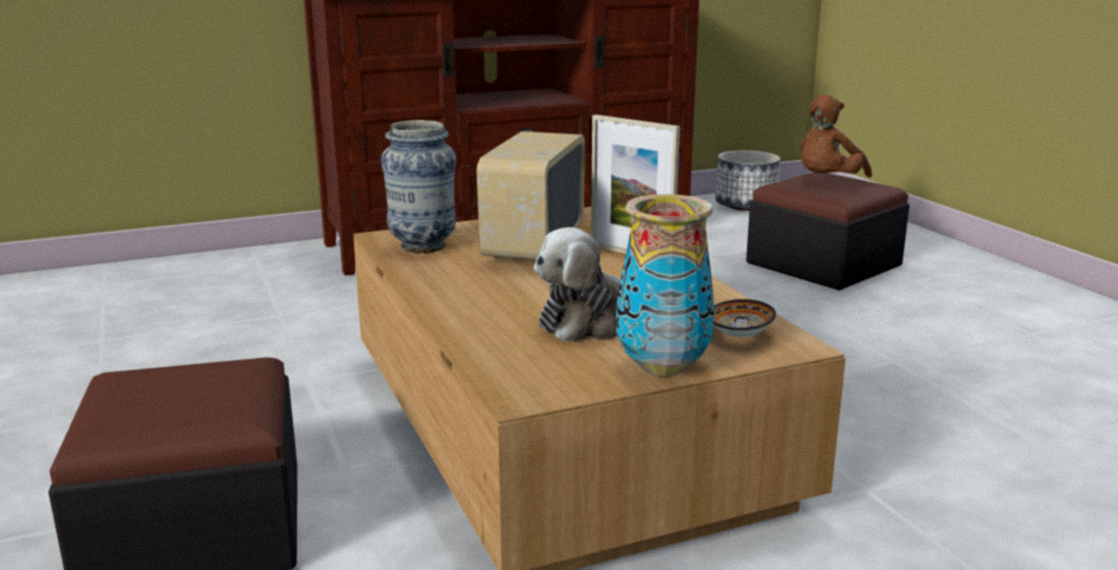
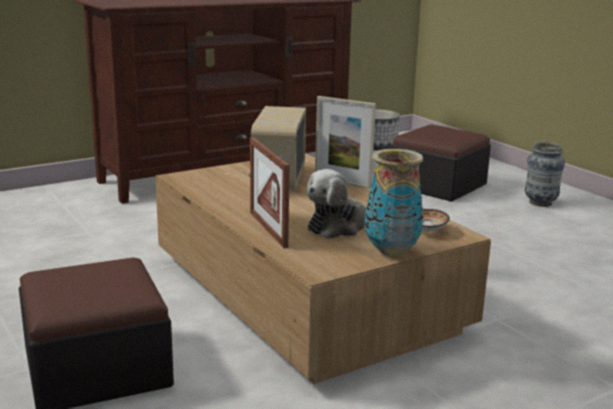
camera: 10 degrees left, 0 degrees up
(422, 246) = (207, 182): vase -> vase (540, 203)
(477, 322) = (268, 229): none -> picture frame
(827, 182) = (439, 132): brown plush toy -> none

